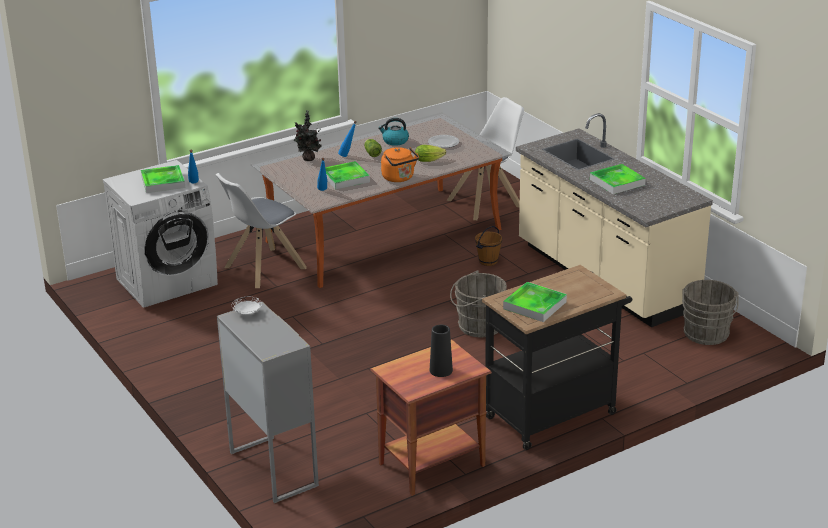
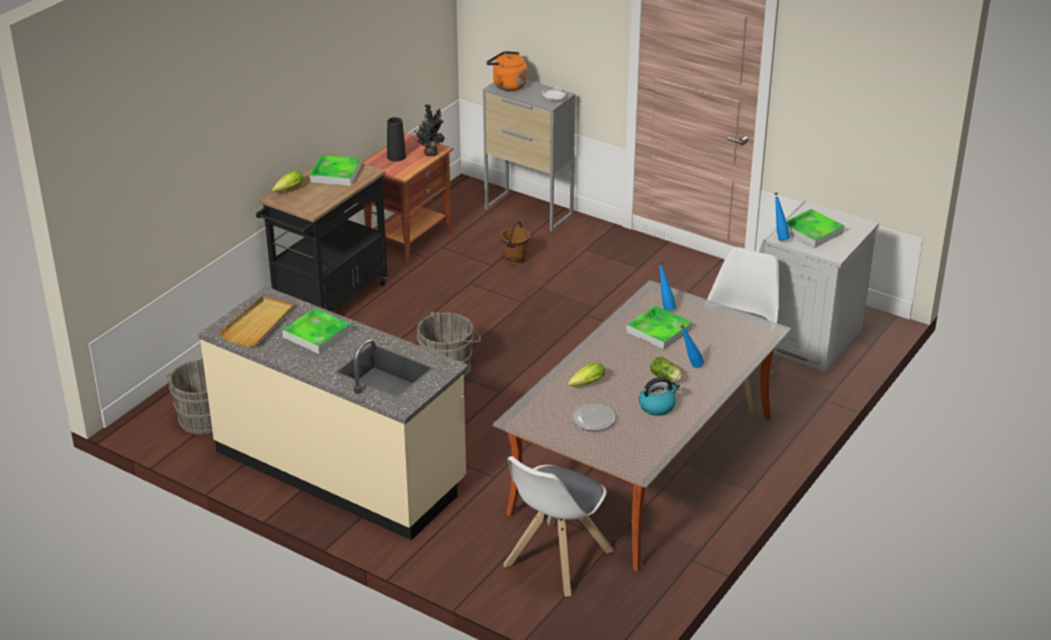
camera: 155 degrees right, 5 degrees up
(308, 159) = (731, 349): potted plant -> potted plant (430, 153)
(399, 178) = (597, 345): orange kettle -> orange kettle (507, 85)
(488, 261) = (490, 457): brown bucket -> brown bucket (516, 259)
(593, 297) = (287, 190): none -> lettuce
(661, 197) = (259, 324): none -> beige tray

